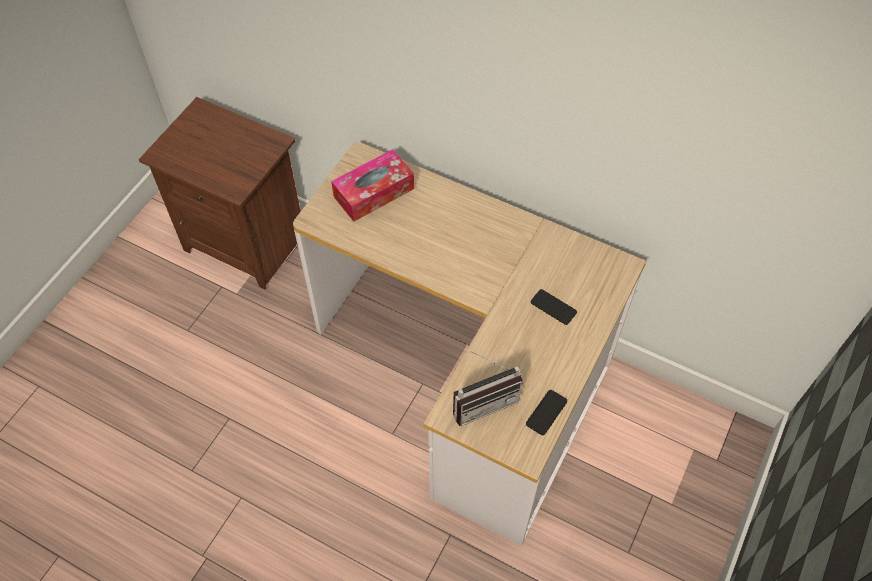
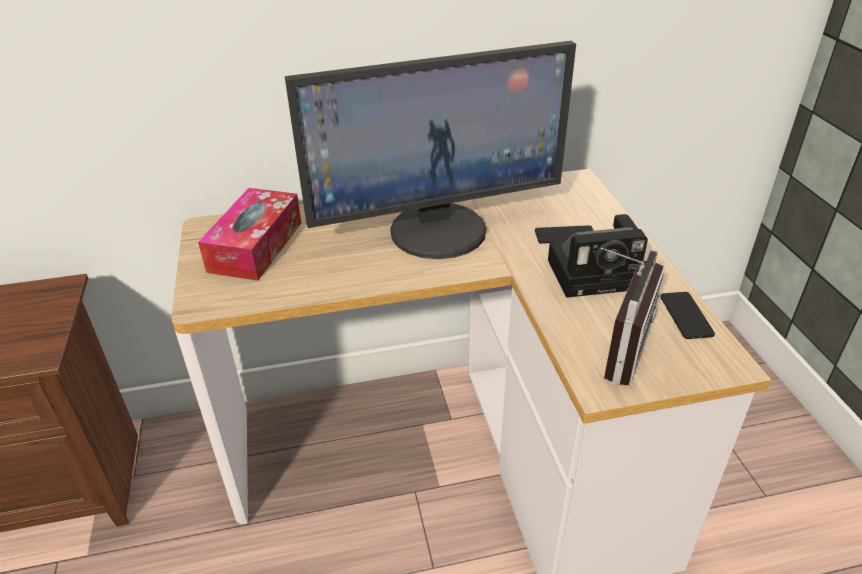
camera: 40 degrees left, 20 degrees down
(484, 249) = (438, 230): none -> monitor
(535, 348) = (597, 273): none -> camera

